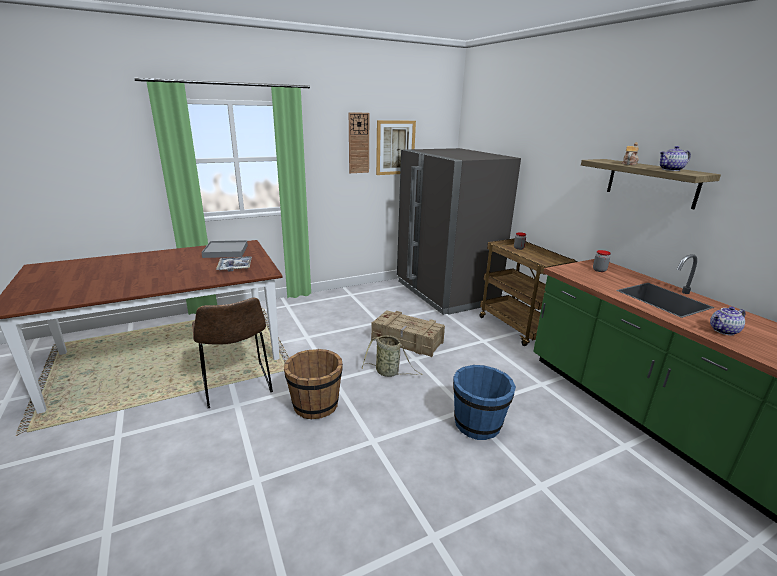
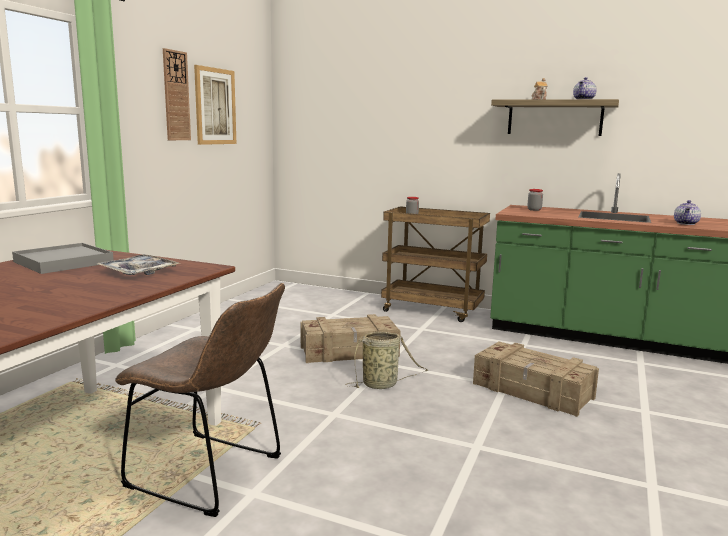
camera: 40 degrees left, 10 degrees down
(315, 405) = (358, 445): brown bucket -> none
(445, 292) = (310, 299): grey fridge -> none
(478, 424) = (533, 391): blue bucket -> crate

